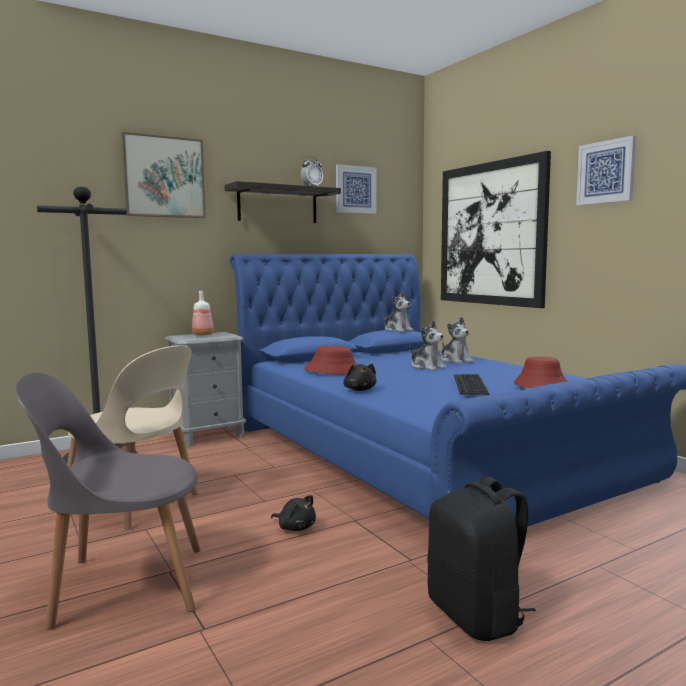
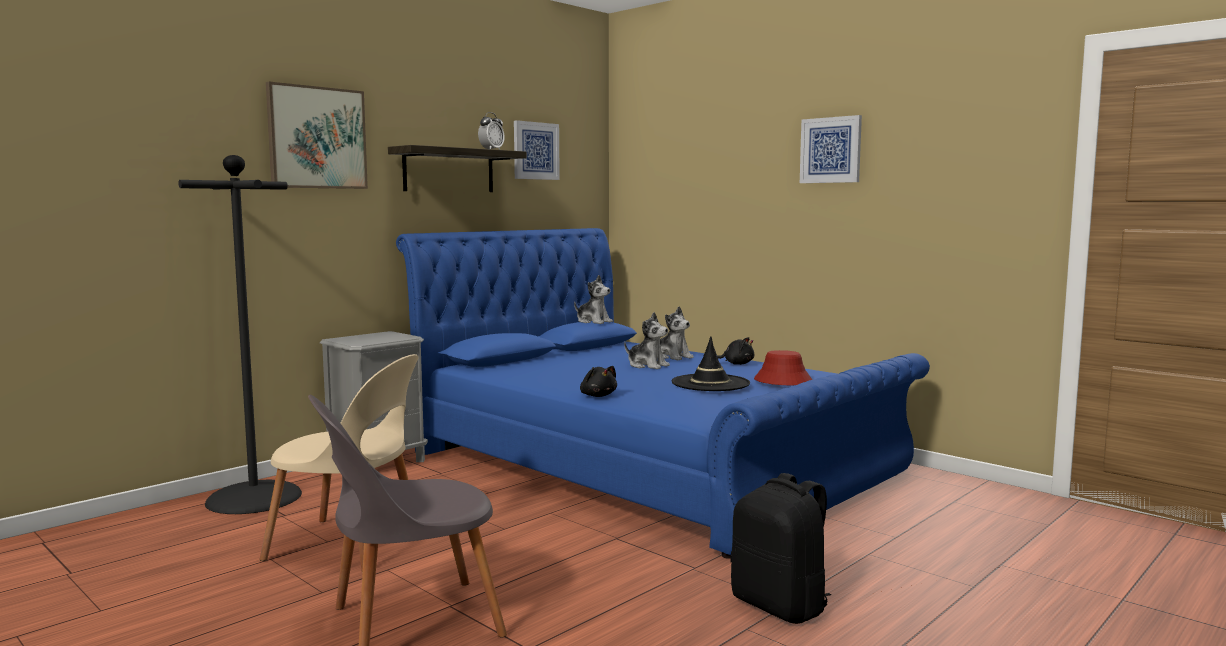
camera: 15 degrees left, 0 degrees up
(202, 334) = (368, 336): bottle -> none
(295, 527) = (557, 551): black plush toy -> black plush toy (736, 364)
(333, 371) = (545, 375): red hat -> none
(468, 384) = (710, 383): keyboard -> black hat
(491, 234) = (699, 208): picture -> none

